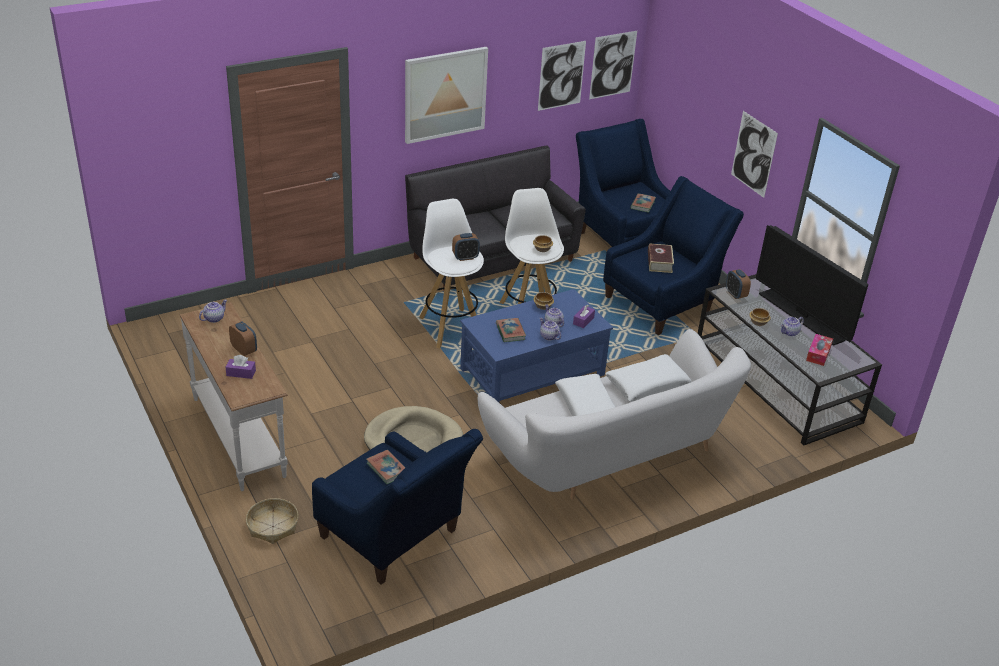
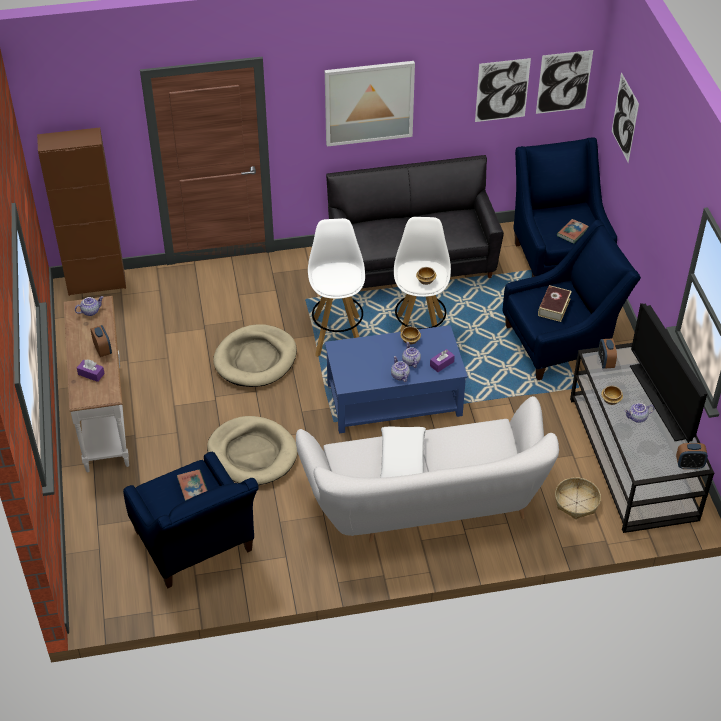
camera: 20 degrees right, 10 degrees up
(179, 319) = (96, 283): none -> brown cabinet
(272, 526) = (99, 512): basket -> basket (576, 503)
(378, 359) = (255, 359): none -> beige dog bed
(465, 257) = (346, 278): alarm clock -> alarm clock (689, 465)
(510, 332) = (365, 364): book -> none
(647, 384) = (471, 446): white pillow -> none
(753, 154) = (662, 217): picture -> picture (625, 117)
(818, 354) = (653, 448): tissue box -> none

